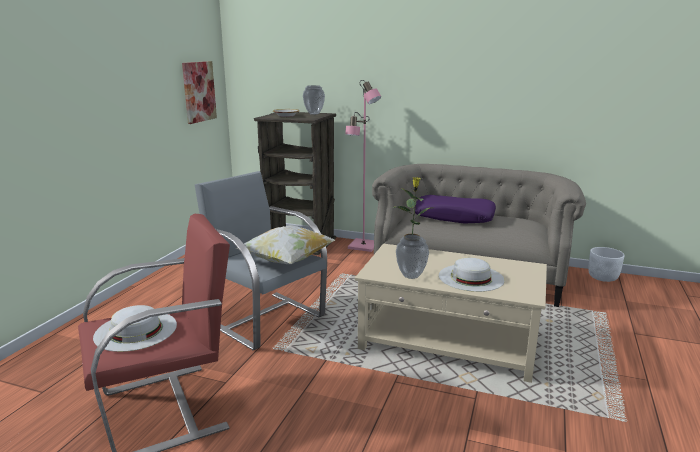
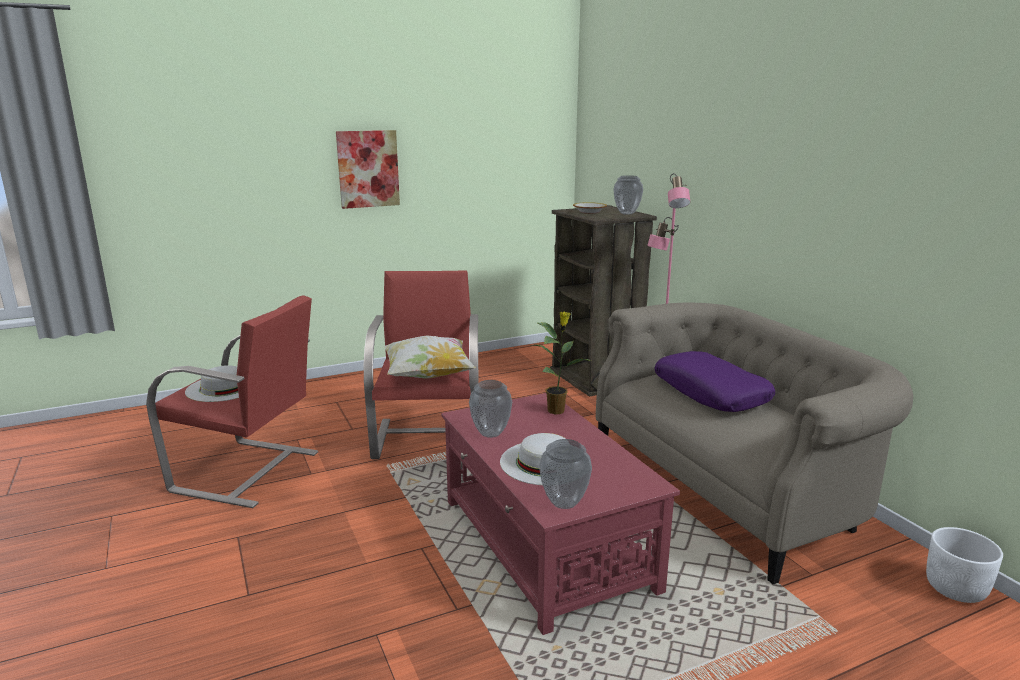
camera: 45 degrees right, 0 degrees up
(198, 91) = (523, 173): picture -> picture (368, 169)
(266, 319) = (428, 437): grey armchair -> red armchair
(449, 341) = (546, 544): beige coffee table -> red coffee table
(526, 291) = (565, 504): none -> vase

